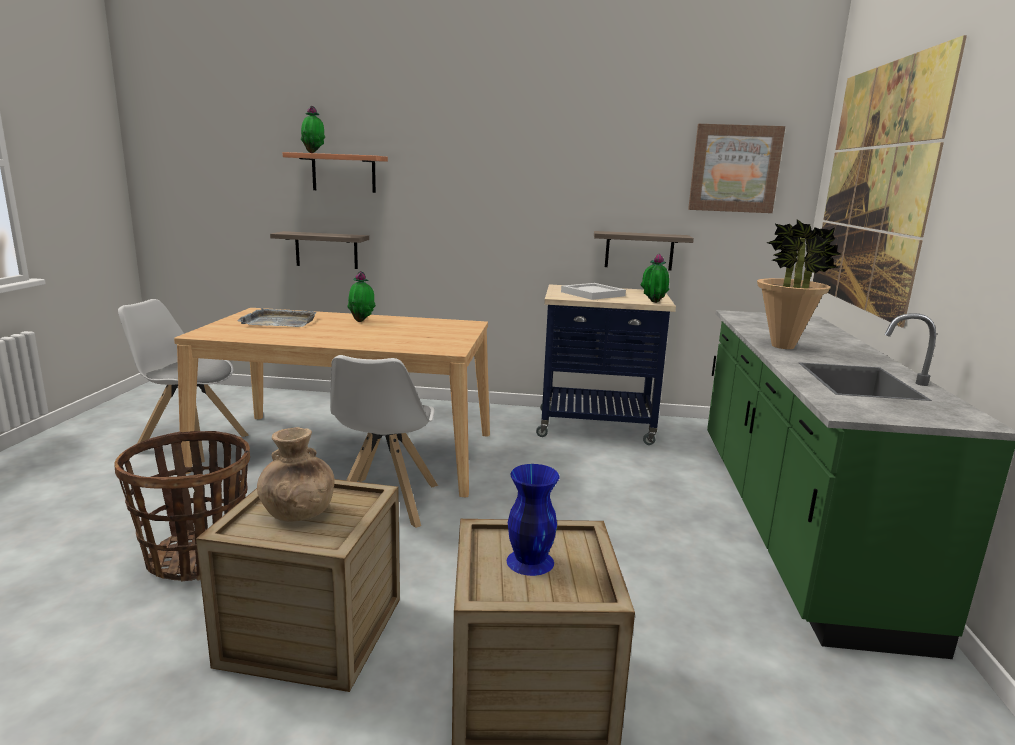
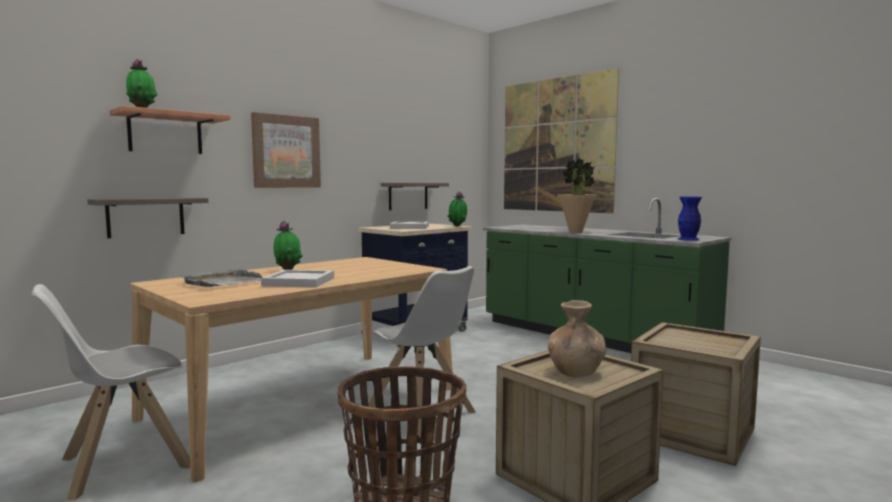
camera: 50 degrees left, 10 degrees down
(311, 335) = (298, 281): none -> white tray
(529, 561) = (693, 342): blue vase -> blue vase (688, 239)
(734, 169) = (451, 138): picture -> picture (286, 151)

